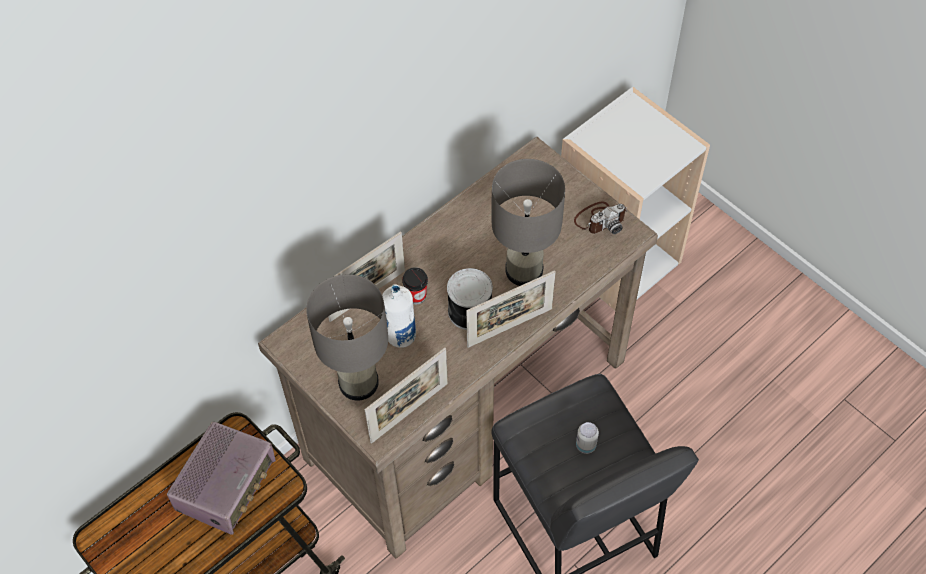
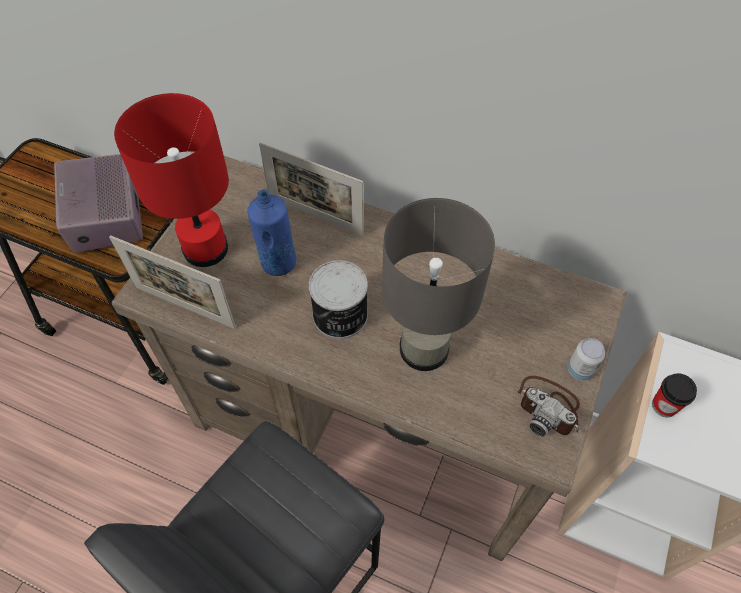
camera: 65 degrees right, 0 degrees up
(227, 485) = (106, 216): radio -> radio turned 75 degrees clockwise
(359, 382) = (206, 249): grey table lamp -> red table lamp
(401, 336) = (278, 263): white bottle -> blue bottle
(416, 296) = (335, 257): cup -> cup (664, 405)
(509, 327) = (336, 363): picture frame -> none
(586, 445) = (268, 530): can -> can (580, 370)

